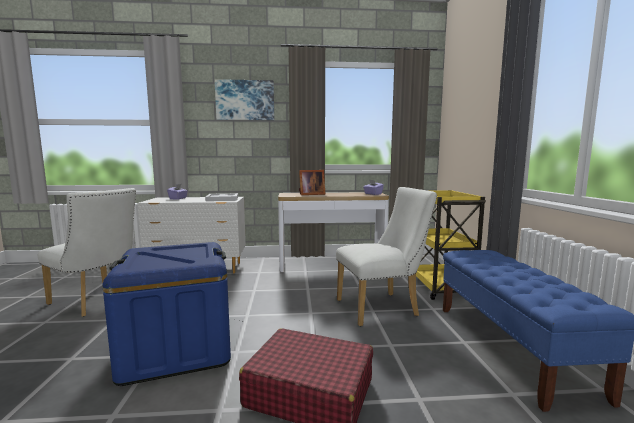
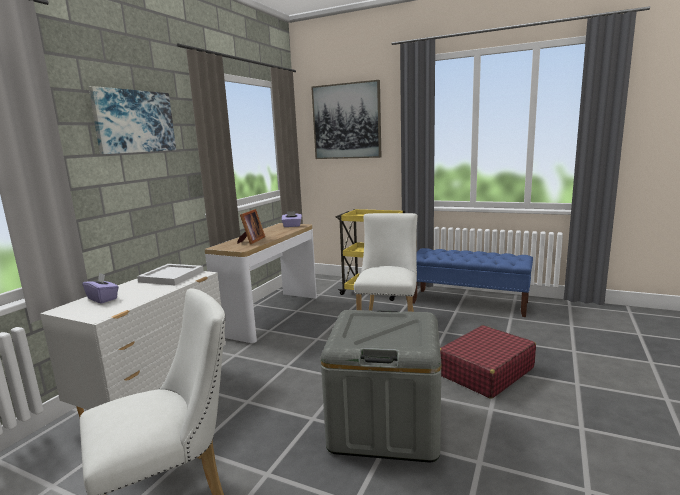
camera: 60 degrees left, 5 degrees up
(177, 348) = (385, 424): blue storage box -> grey storage box
(470, 92) = (346, 121): none -> picture

